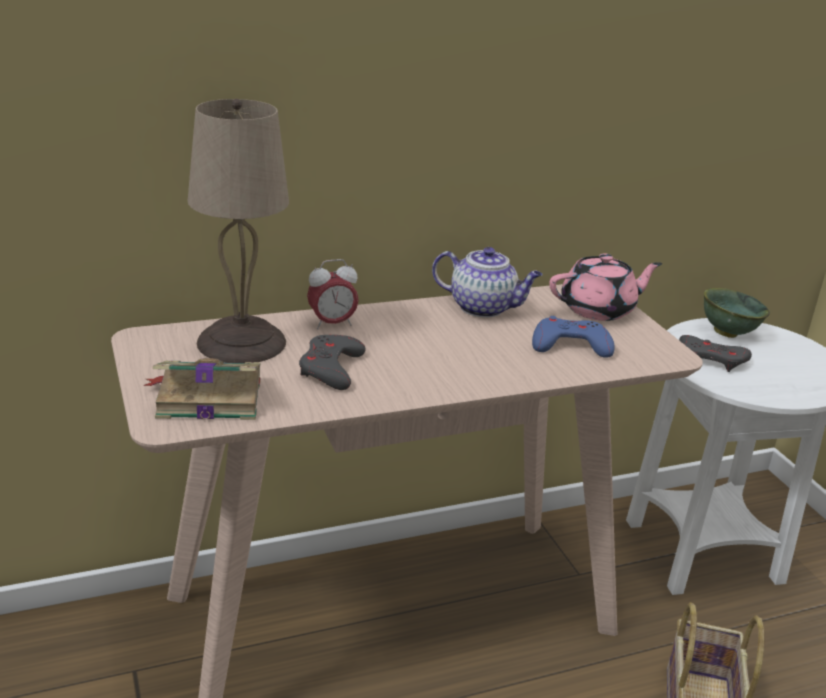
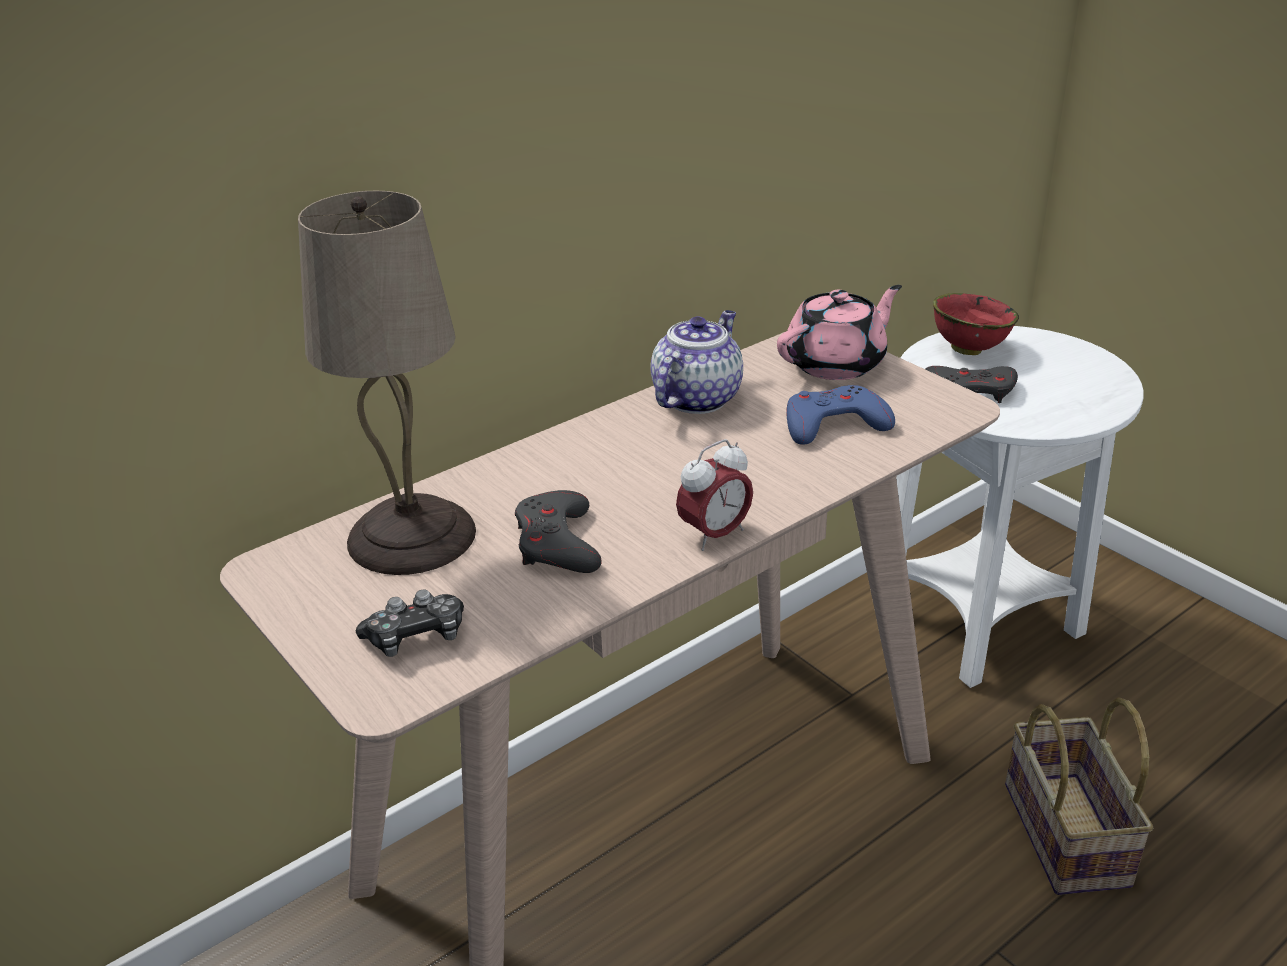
camera: 15 degrees left, 5 degrees up
(206, 397) = (416, 637): book -> game controller
(332, 324) = (517, 474): alarm clock -> alarm clock (714, 535)
(484, 308) = (697, 398): teapot -> teapot turned 60 degrees counterclockwise
(727, 332) = (967, 349): green bowl -> red bowl

